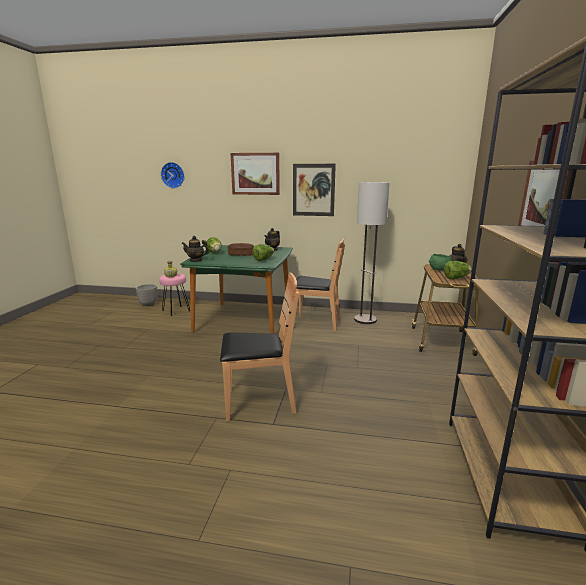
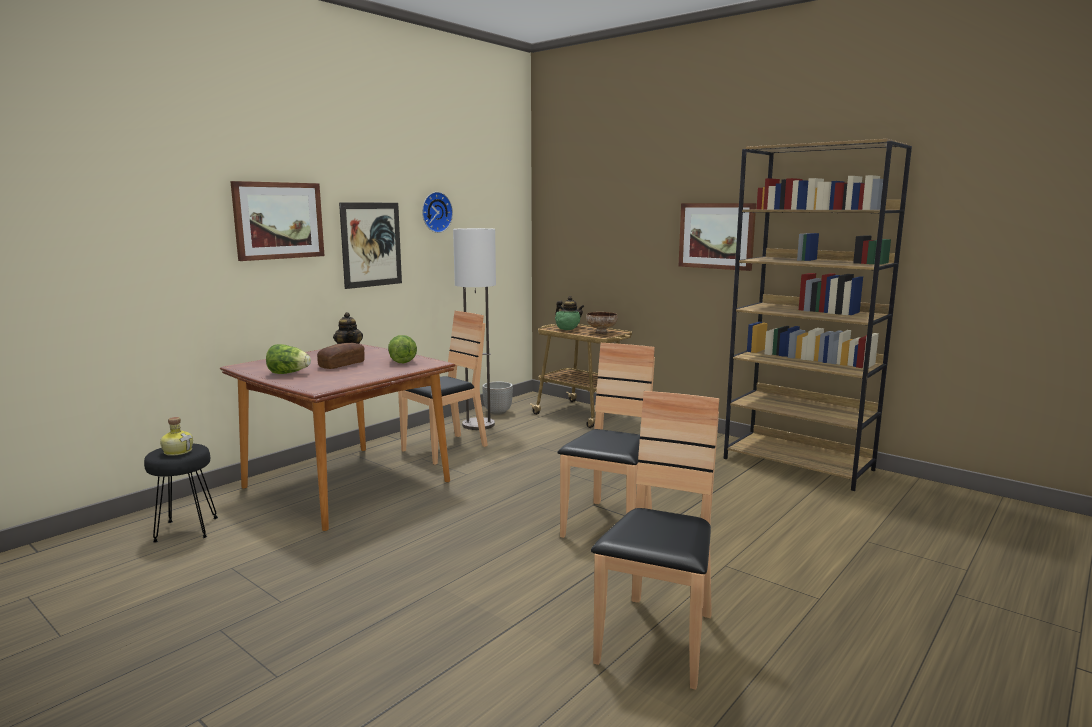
camera: 60 degrees left, 5 degrees down
(110, 461) = (657, 640): none -> brown chair
(148, 304) = (79, 552): planter -> planter (498, 412)
(173, 175) = (92, 227): wall clock -> wall clock (435, 212)
(175, 311) = (186, 530): pink stool -> black stool
(196, 260) = (318, 386): teapot -> none
(244, 319) = (346, 484): green dining table -> brown dining table
(456, 278) = (601, 332): lettuce -> bowl

